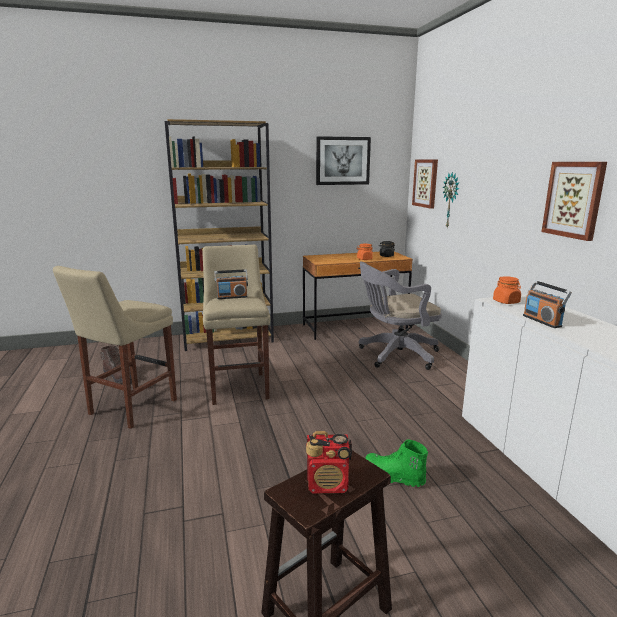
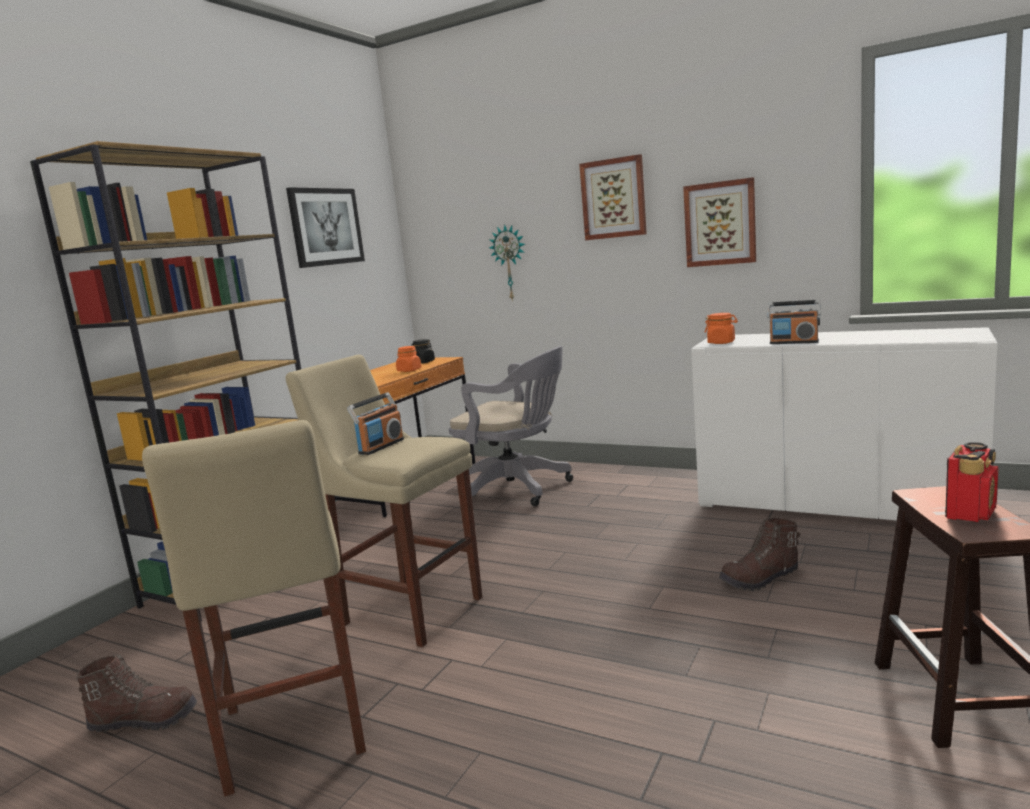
camera: 45 degrees left, 5 degrees down
(392, 477) = (760, 579): green boot -> brown boot
(395, 355) = (517, 489): grey office chair -> grey office chair turned 90 degrees counterclockwise
(426, 183) = (446, 249): picture -> picture (613, 198)

